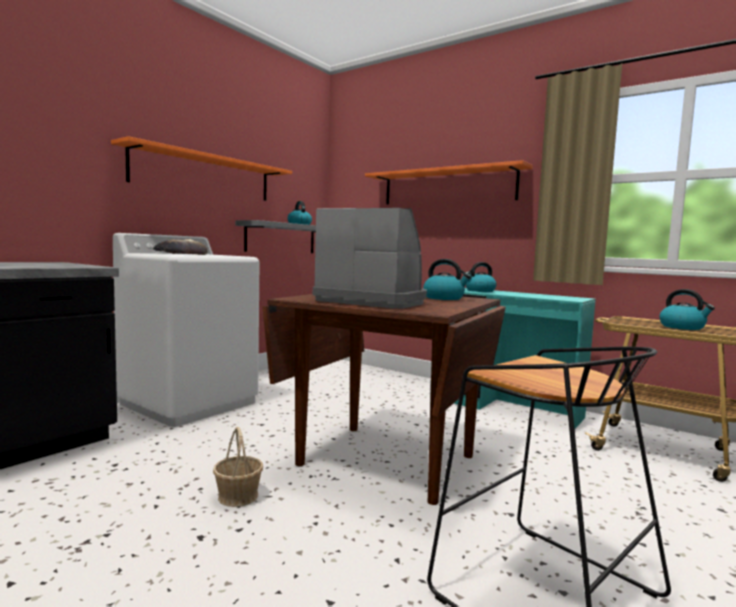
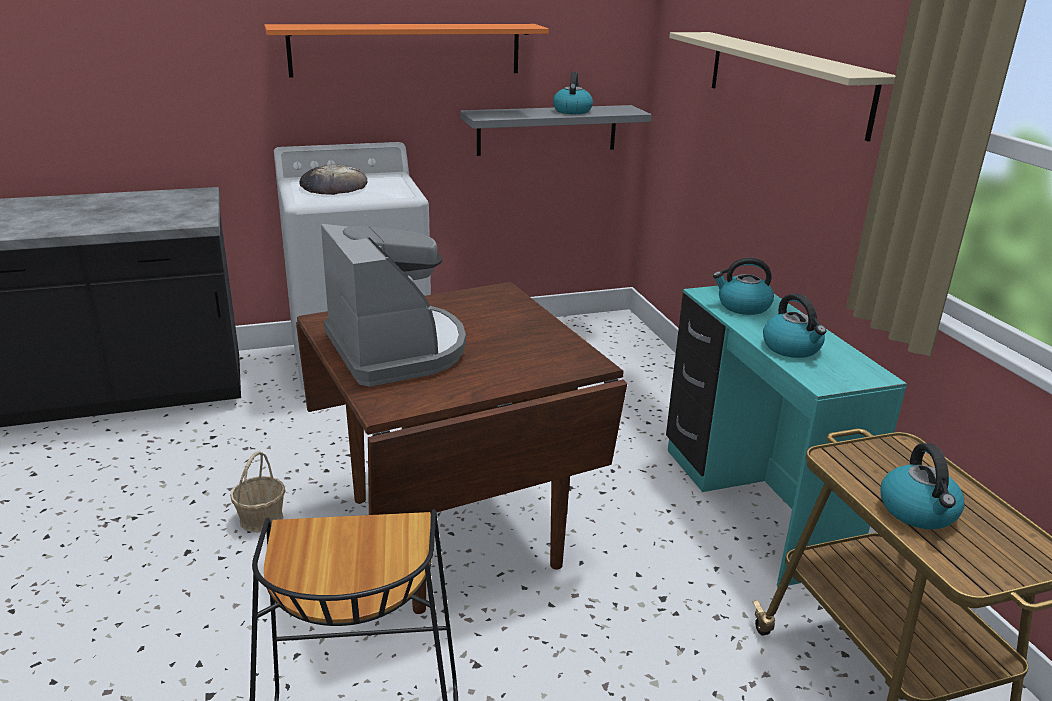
camera: 35 degrees right, 20 degrees up
(444, 298) = (532, 351): kettle -> kettle (792, 348)
(447, 187) = (785, 81): orange shelf -> beige shelf

